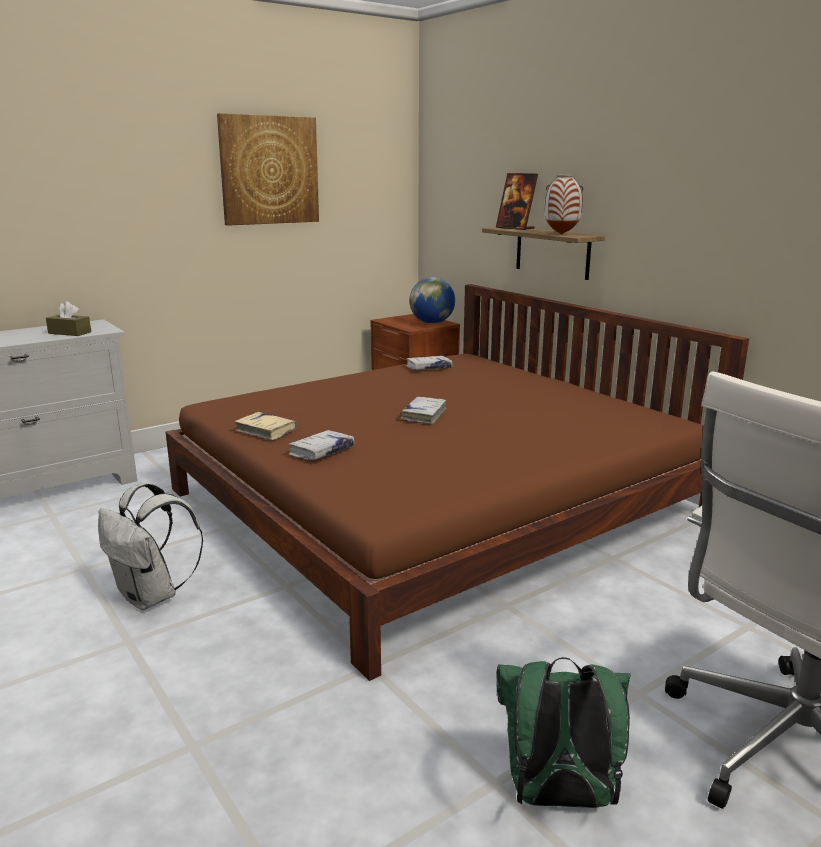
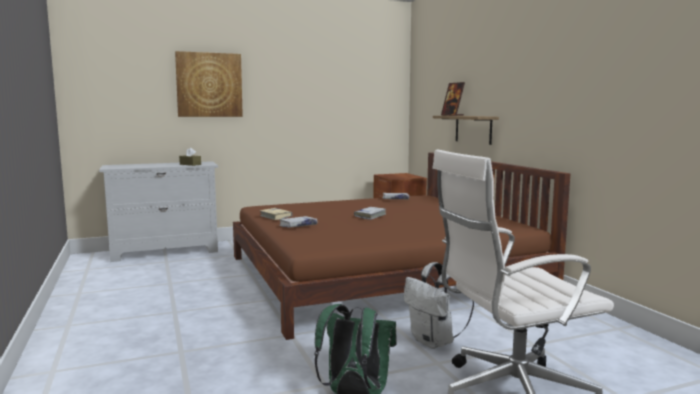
camera: 15 degrees right, 10 degrees down
(152, 596) = (196, 297): white backpack -> white backpack (434, 342)
(269, 170) = (314, 84): picture -> picture (209, 85)
(432, 323) = (409, 177): globe -> none
(562, 234) = (472, 116): vase -> none

